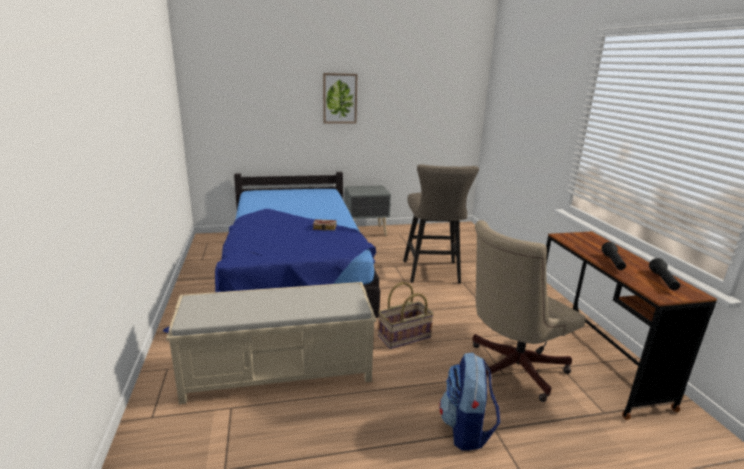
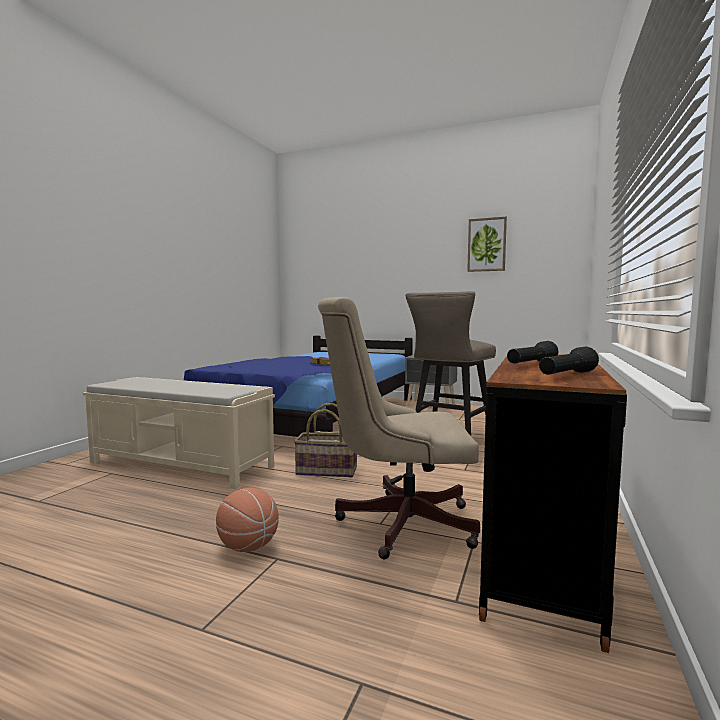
camera: 35 degrees right, 15 degrees down
(340, 98) = (411, 262): picture -> picture (486, 245)
(466, 429) = (248, 547): backpack -> basketball

